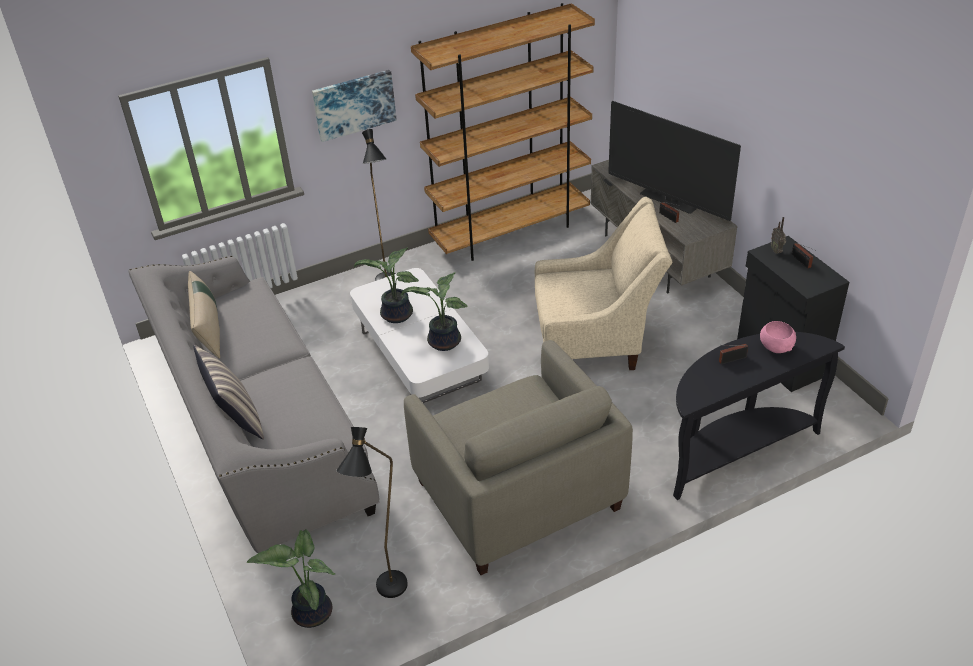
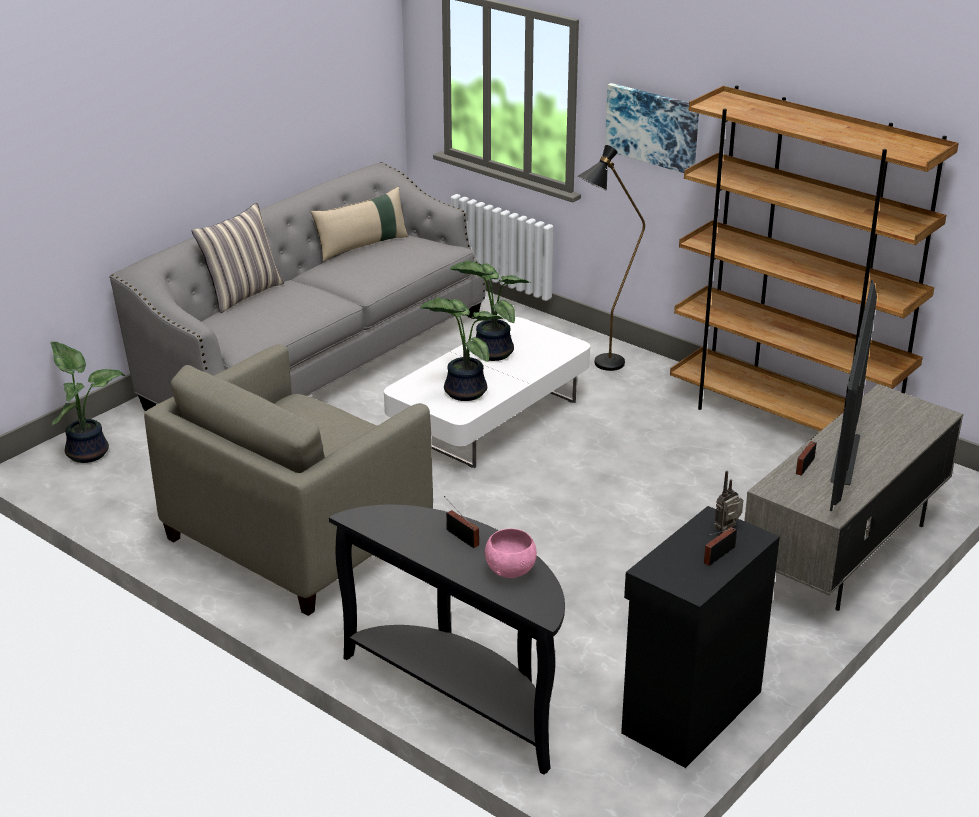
camera: 65 degrees right, 10 degrees down
(388, 595) = (122, 489): black floor lamp -> none
(596, 341) = (610, 536): beige armchair -> none

